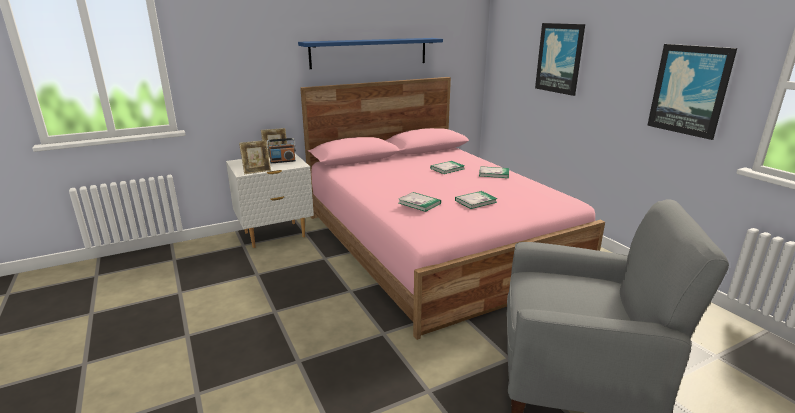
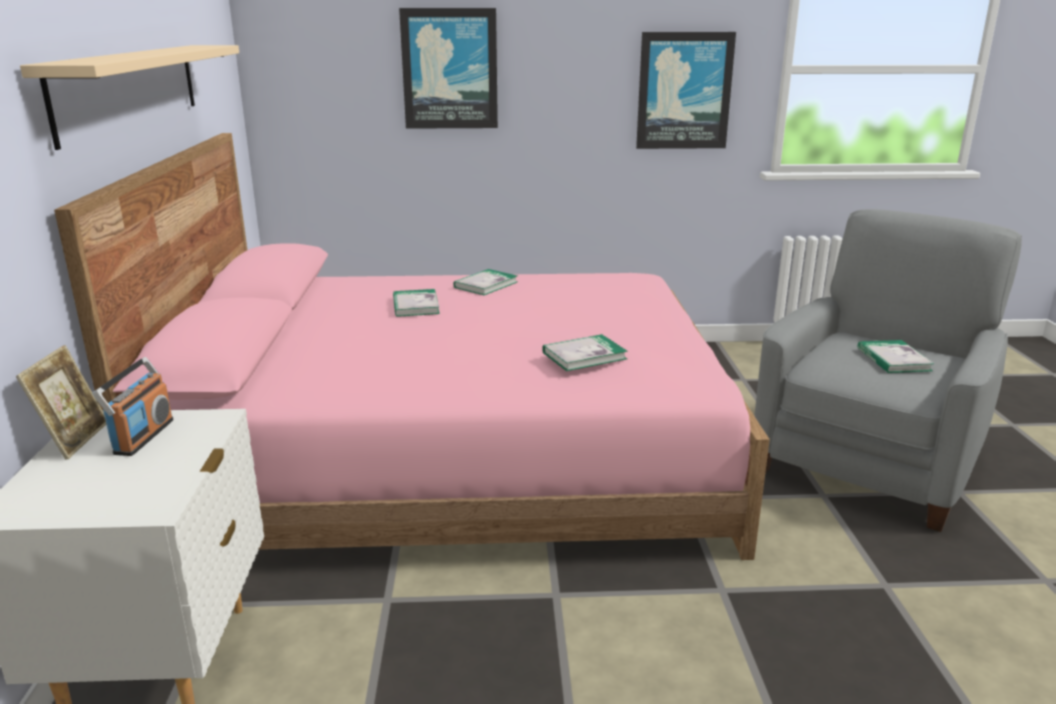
camera: 65 degrees left, 0 degrees up
(257, 171) = (173, 484): picture frame -> none
(369, 52) = (130, 88): blue shelf -> beige shelf
(475, 201) = (599, 321): book -> book (893, 359)

